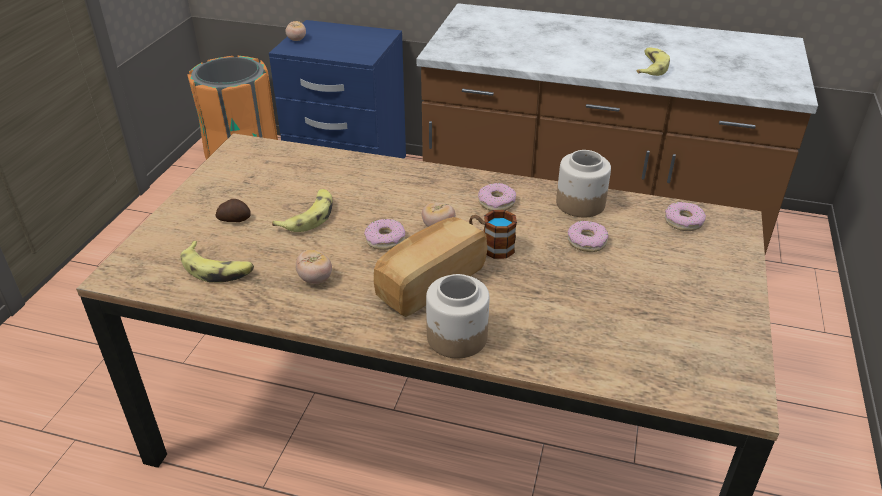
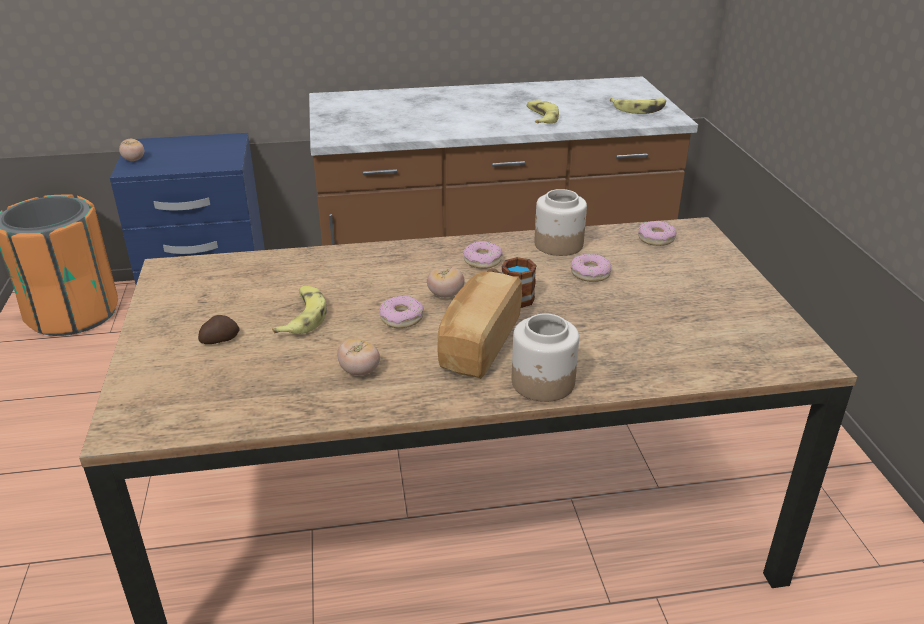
camera: 25 degrees left, 5 degrees down
(217, 269) = (241, 391): banana -> banana (639, 109)

